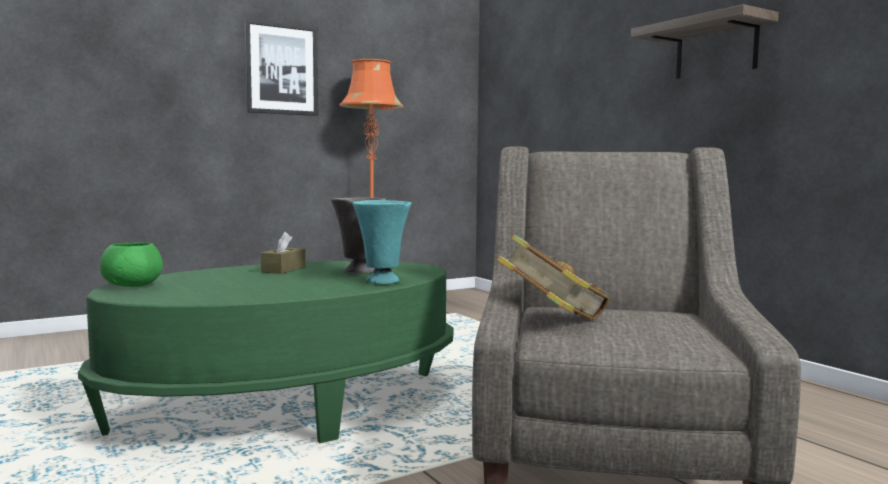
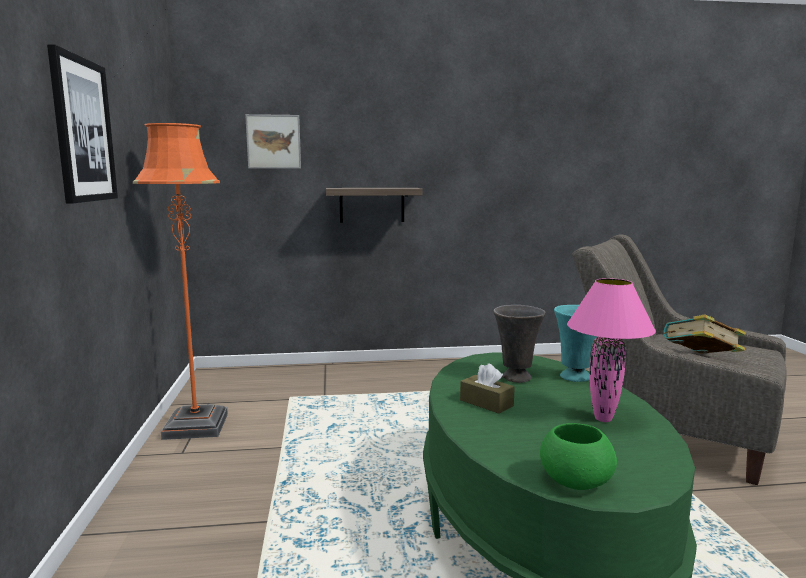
camera: 65 degrees left, 5 degrees up
(265, 288) = (602, 419): none -> pink table lamp
(529, 71) = (273, 141): none -> picture
(716, 49) = (482, 150): shelf -> shelf (372, 205)

